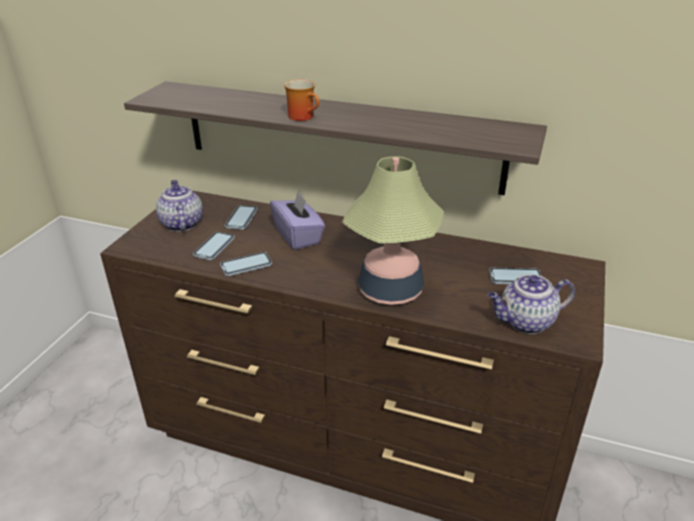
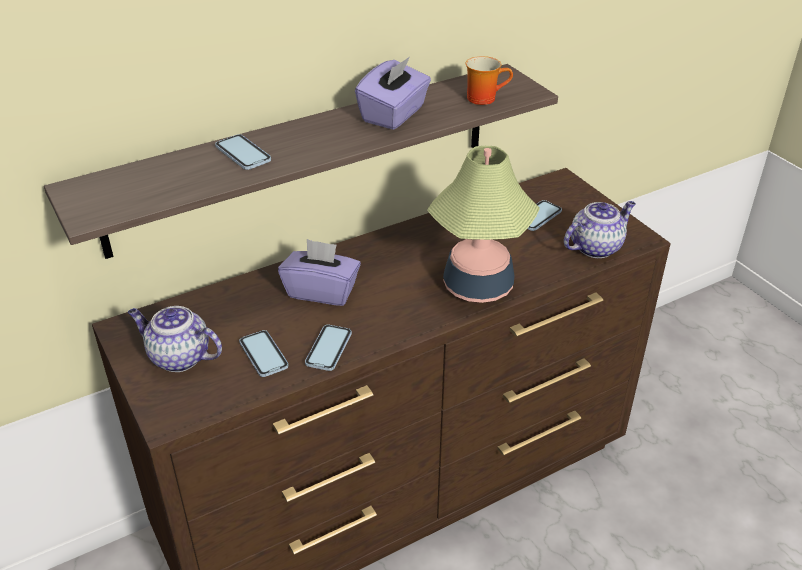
camera: 50 degrees left, 5 degrees up
(241, 218) = (233, 311): phone -> phone (243, 154)
(304, 117) = (313, 150): mug -> mug (484, 97)
(392, 120) = (394, 114): none -> purple tissue box
(525, 322) = (596, 247): teapot -> teapot turned 150 degrees counterclockwise

